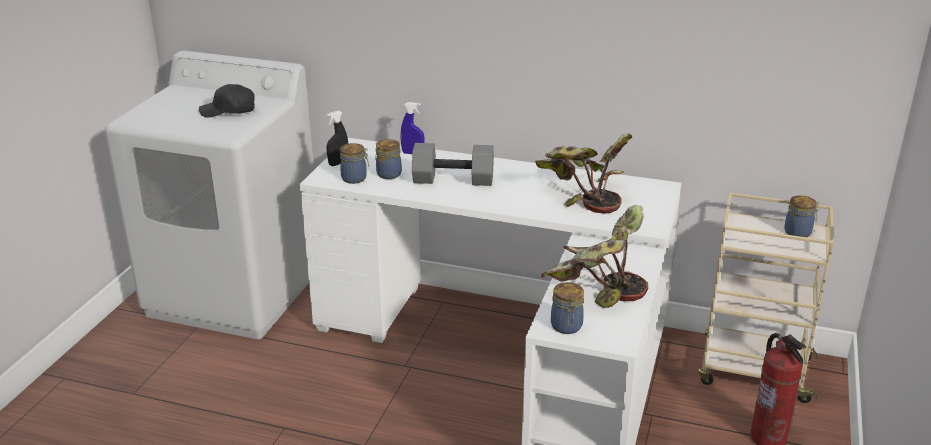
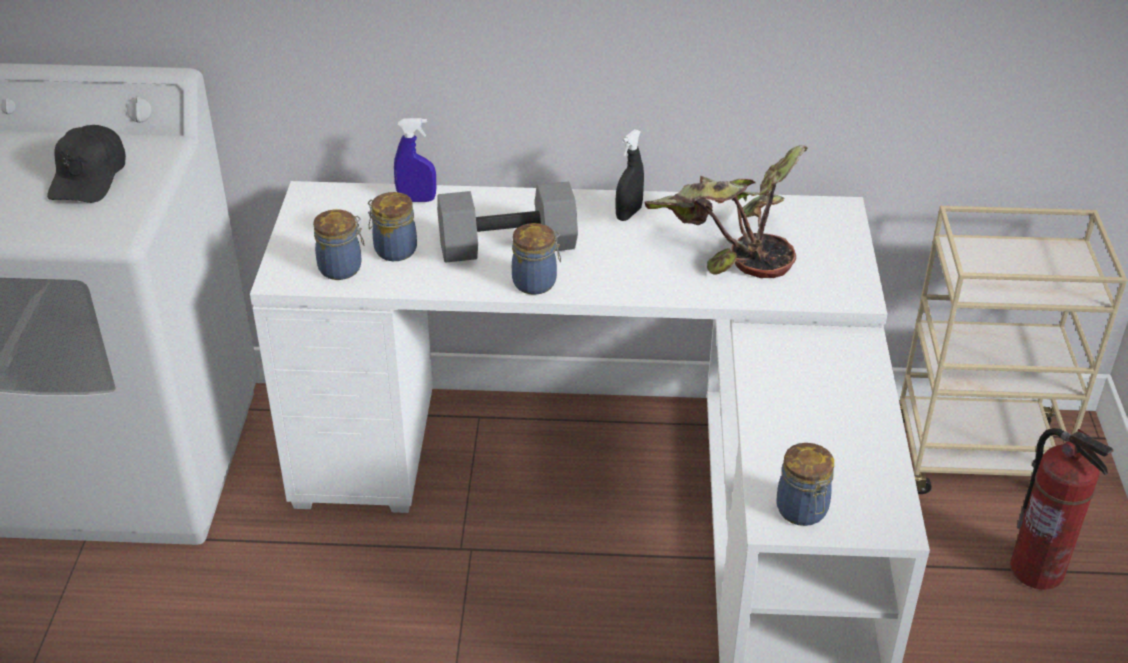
camera: 15 degrees left, 10 degrees up
(228, 110) = (89, 177): black cap -> black cap turned 60 degrees counterclockwise
(338, 163) = (299, 240): black spray bottle -> black spray bottle (628, 214)
(594, 289) = (813, 427): potted plant -> none
(799, 232) = (1053, 258): jar -> jar (536, 282)

